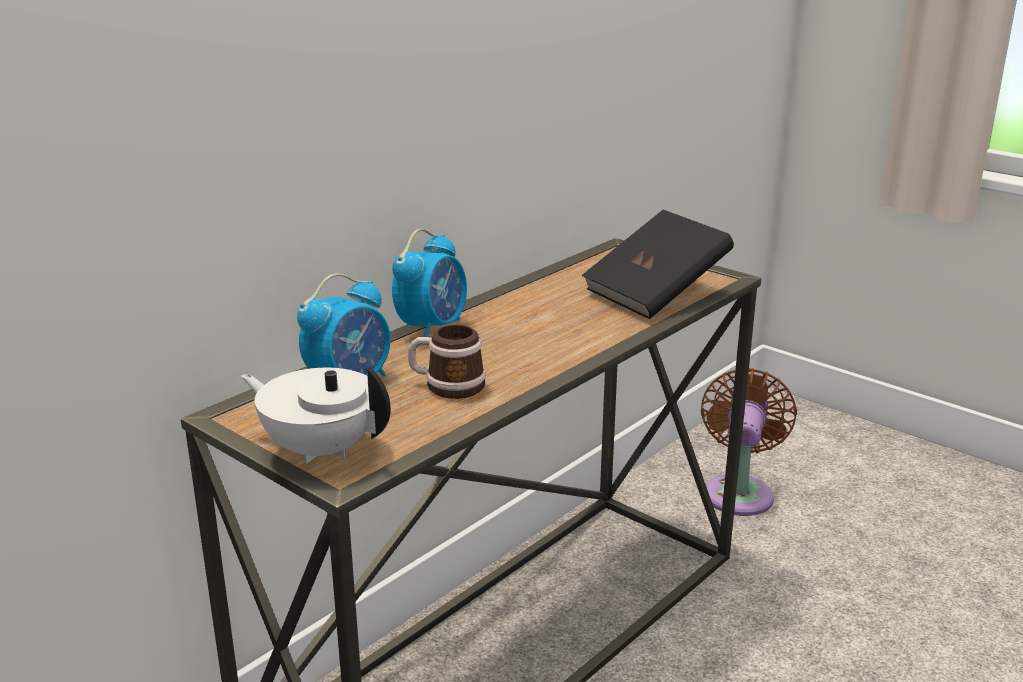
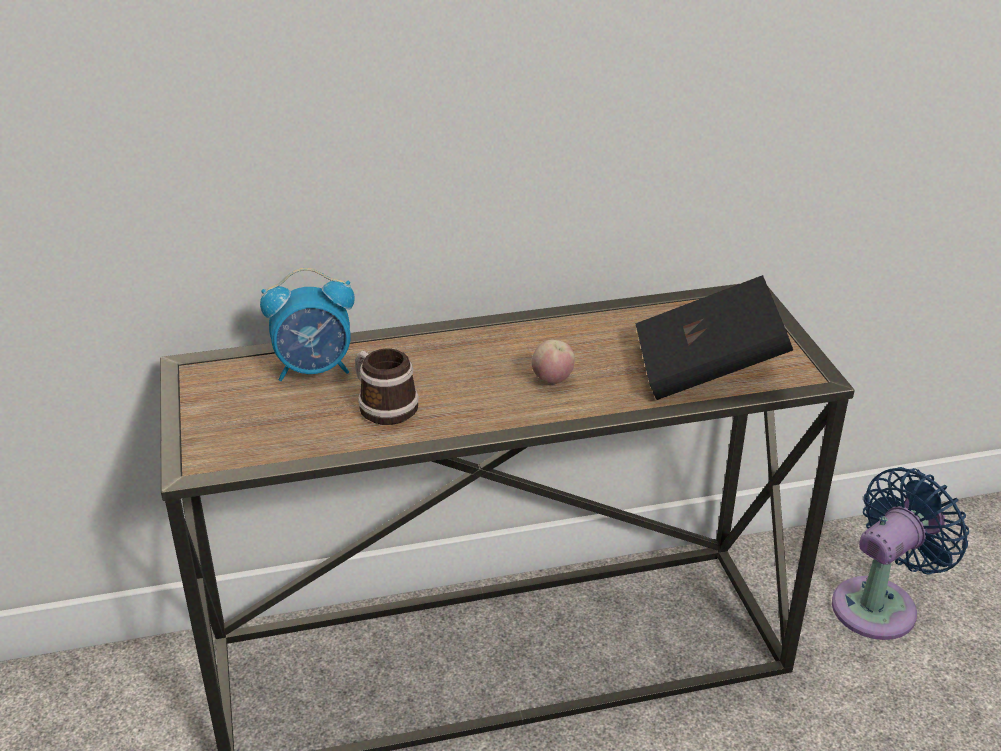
camera: 35 degrees right, 10 degrees up
(320, 449) = (213, 430): white teapot -> none
(432, 327) = (447, 334): alarm clock -> none
(557, 331) = (552, 380): none -> apple
(739, 492) = (880, 604): brown fan -> blue fan

